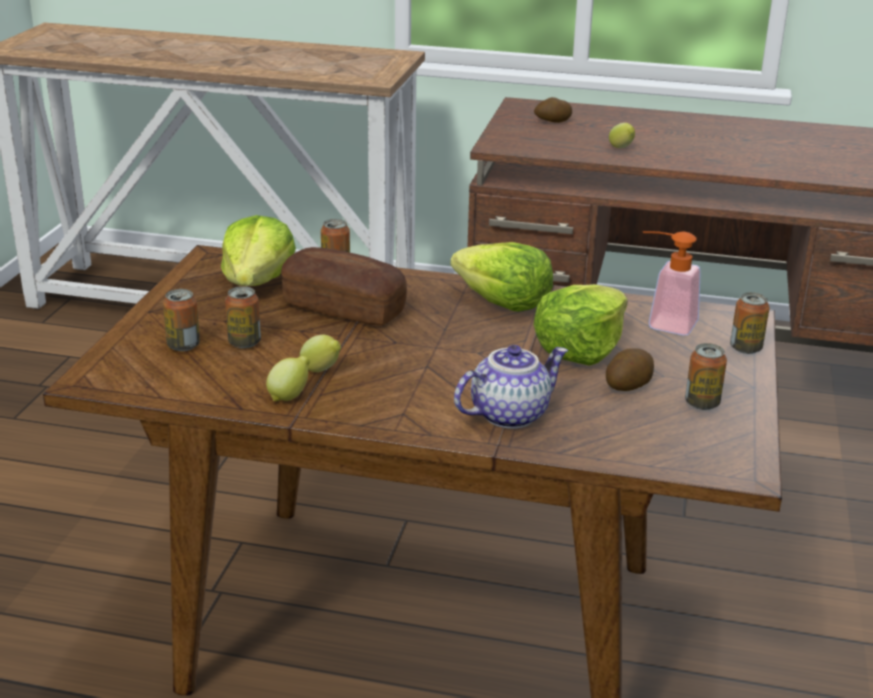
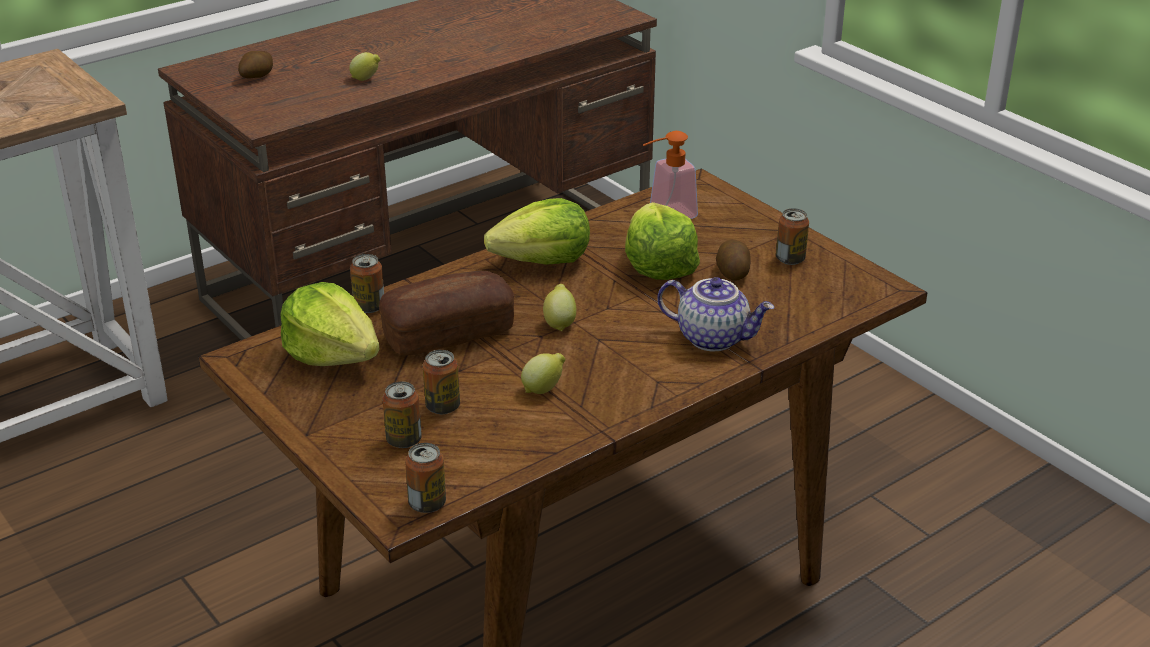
camera: 50 degrees left, 5 degrees up
(290, 396) = (566, 421): lemon -> lemon (560, 323)
(509, 414) = (714, 338): teapot -> teapot turned 105 degrees clockwise
(745, 348) = (740, 206): can -> can (427, 503)

